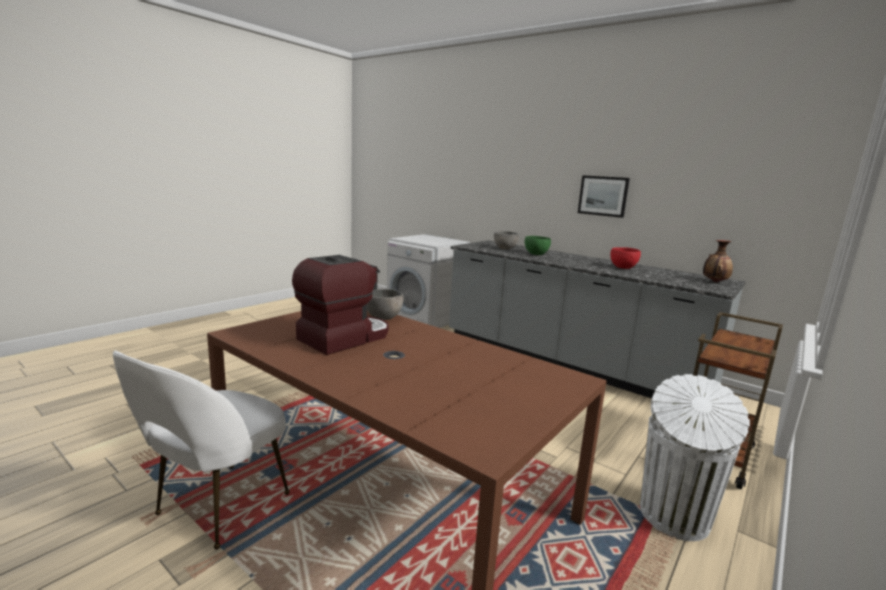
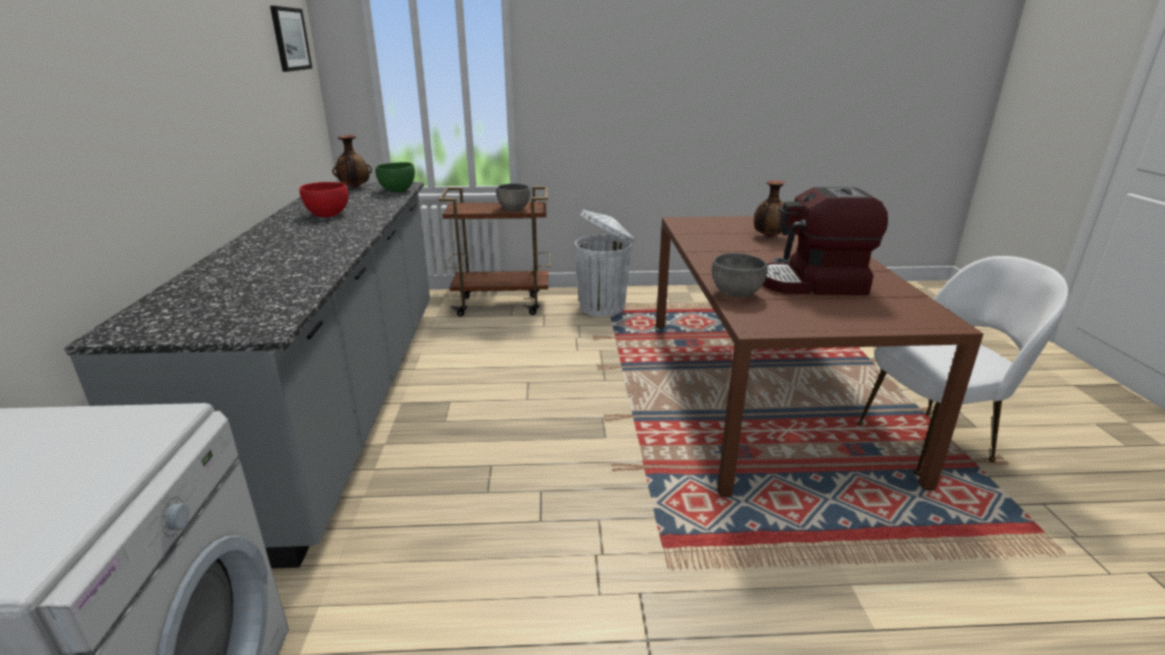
camera: 130 degrees left, 10 degrees up
(453, 384) = (768, 237): none -> vase
(504, 248) = (239, 293): grey bowl -> grey bowl (514, 209)
(536, 254) = (279, 262): green bowl -> green bowl (397, 191)
(603, 196) = (193, 115): picture -> picture (290, 39)

